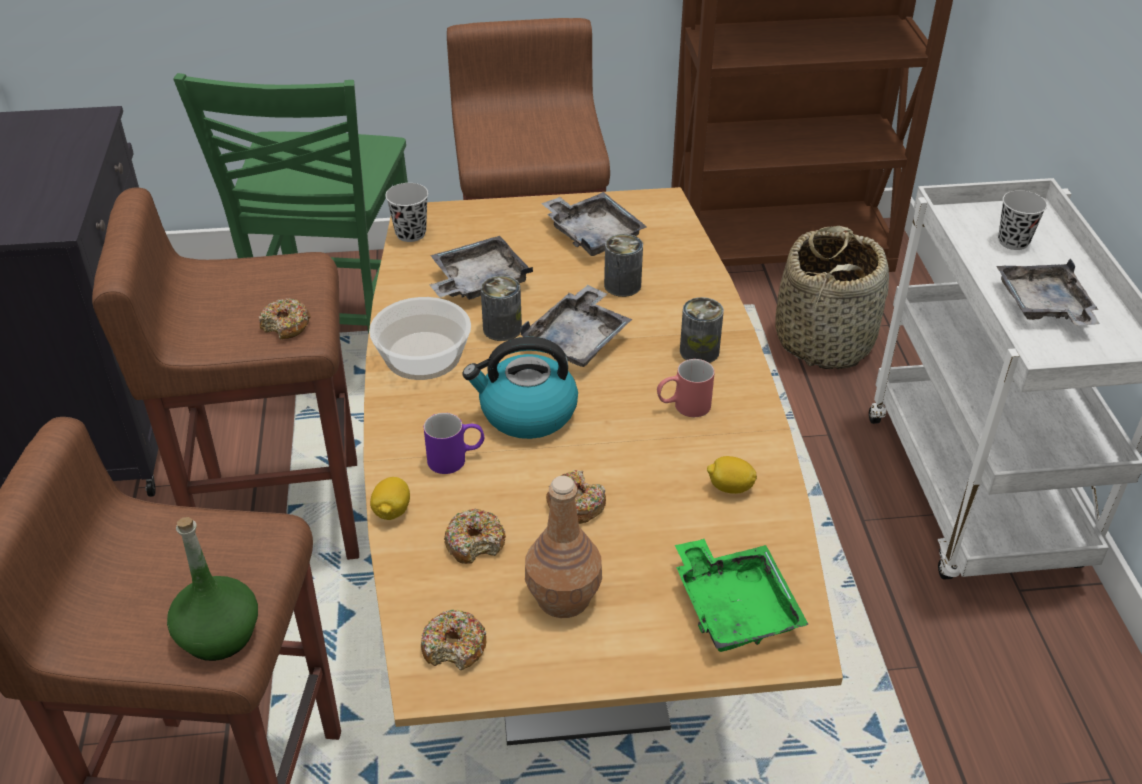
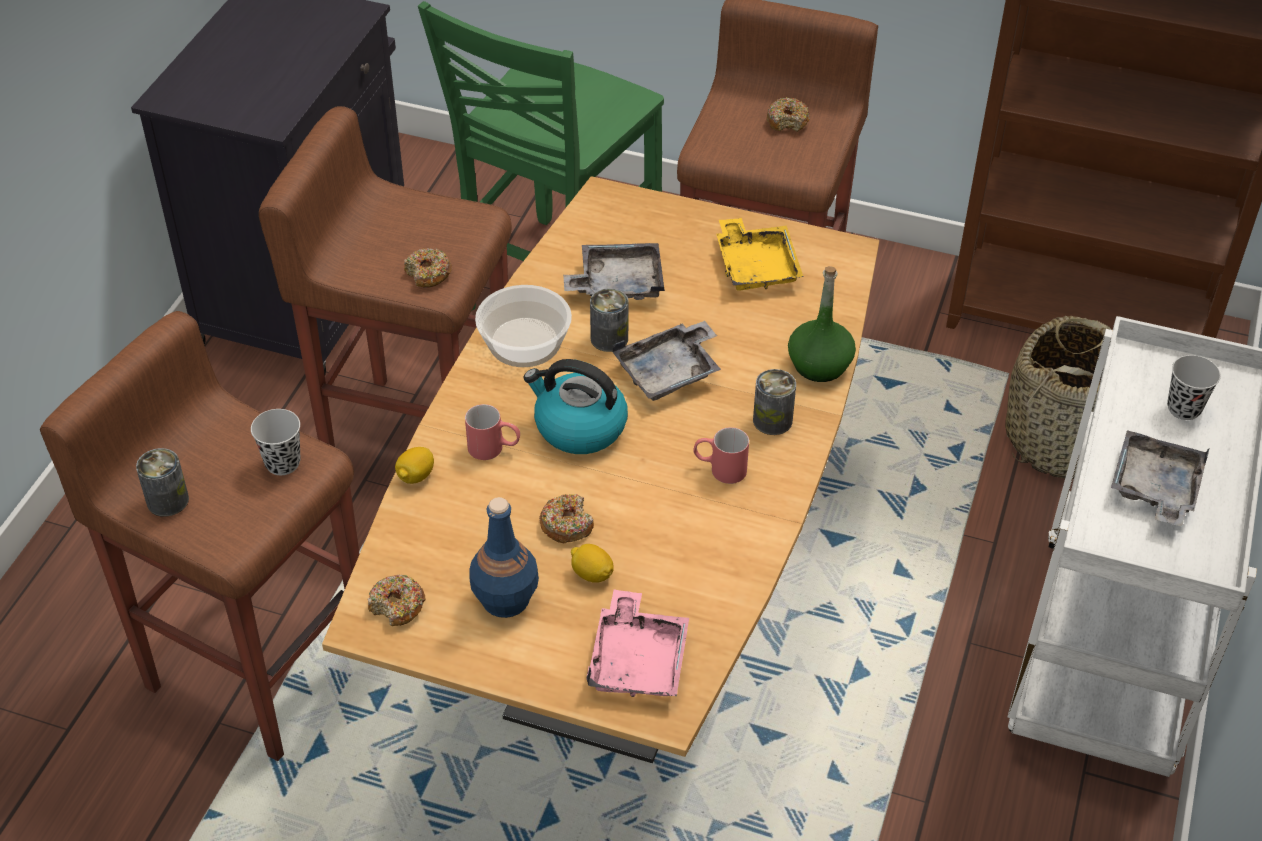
camera: 25 degrees right, 5 degrees up
(218, 634) = (234, 529): green bottle -> green bottle (819, 365)
(410, 234) = (587, 213): black cup -> black cup (283, 463)
(456, 459) = (494, 449): purple mug -> red mug
(475, 543) = (464, 527): donut -> donut (787, 121)
(563, 598) = (505, 600): brown bottle -> blue bottle
(593, 234) = (756, 266): grey tray -> yellow tray
(622, 285) = (747, 330): can -> can (167, 500)
(730, 487) = (707, 558): lemon -> lemon (592, 574)
(734, 607) = (638, 660): green tray -> pink tray

